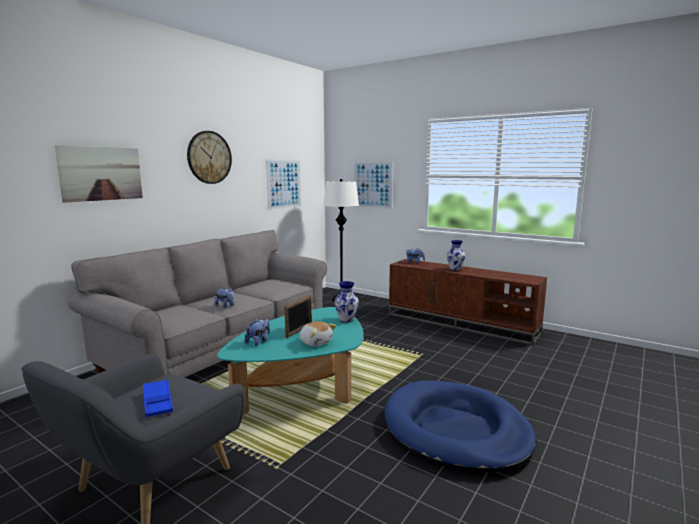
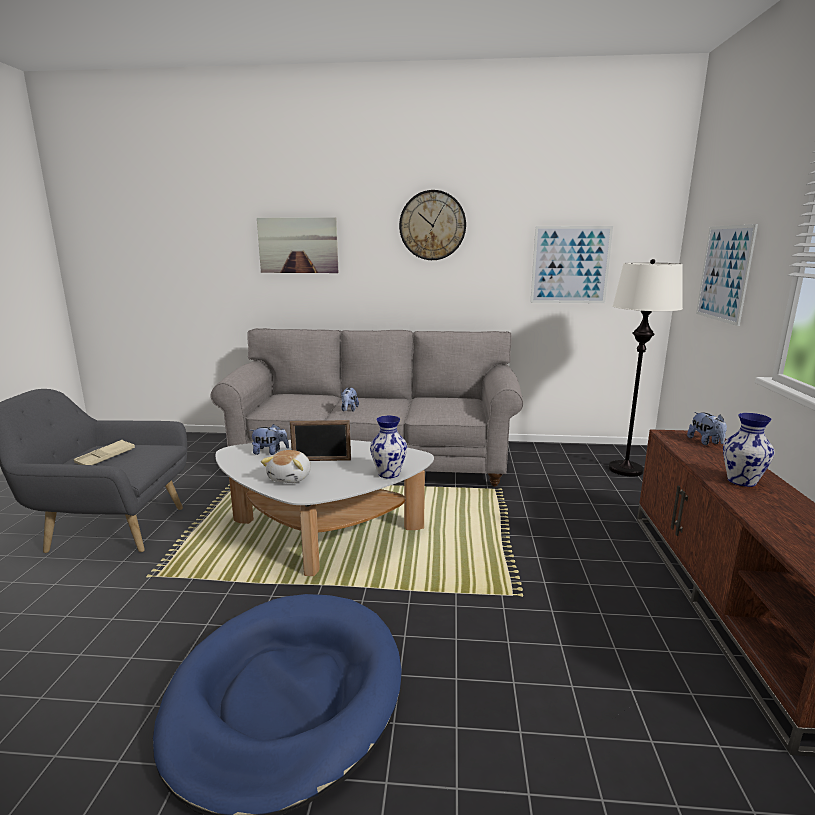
camera: 60 degrees right, 5 degrees up
(157, 401) = (105, 457): blue tray -> beige tray
(303, 387) = (323, 534): turquoise coffee table -> white coffee table

